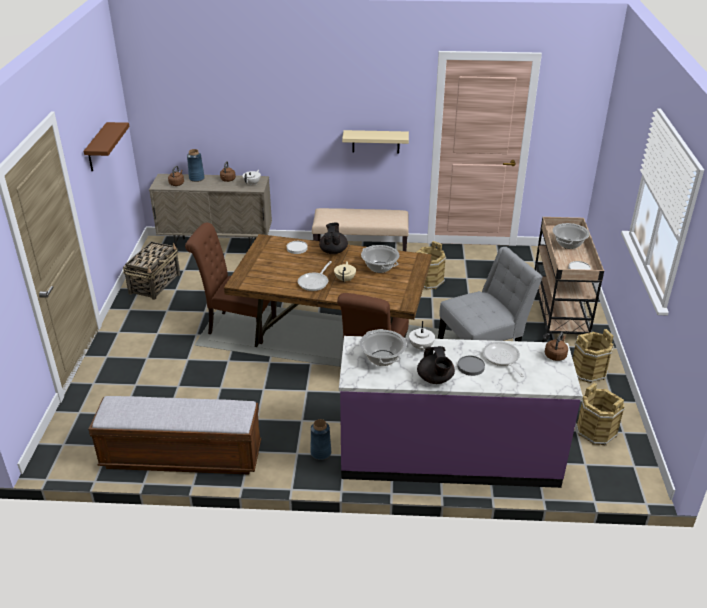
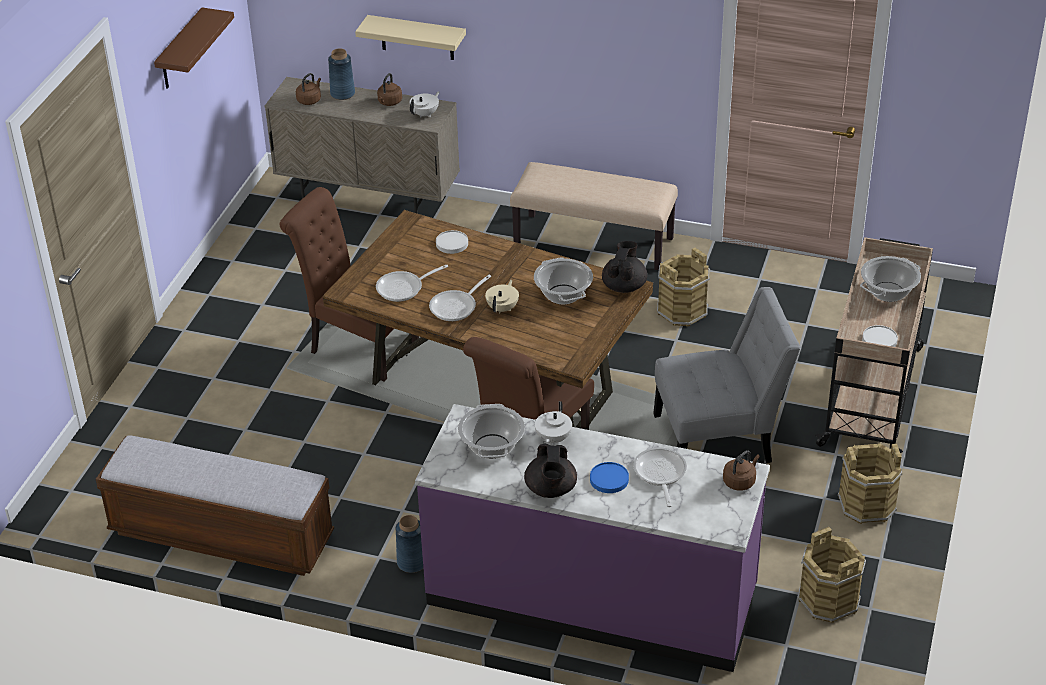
camera: 15 degrees right, 5 degrees up
(155, 283) = (257, 255): basket -> none
(276, 276) = (404, 288): none -> frying pan
(333, 251) = (505, 256): black teapot -> black teapot (624, 286)
(375, 141) = (626, 70): beige shelf -> beige shelf (417, 38)
(471, 367) = (609, 479): grey plate -> blue plate

